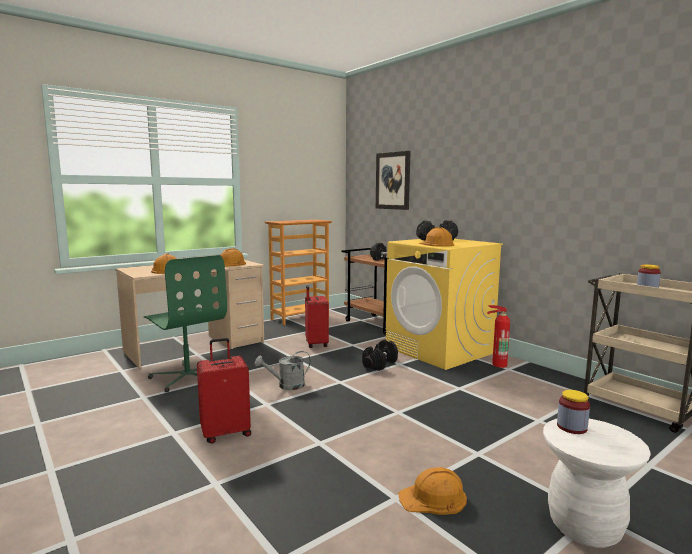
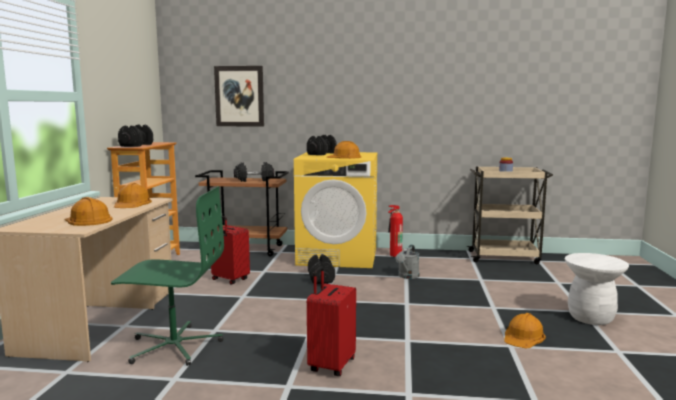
camera: 45 degrees left, 0 degrees up
(286, 386) = (289, 317): grey watering can -> grey watering can (407, 276)
(290, 221) = (136, 145): none -> black dumbbell
(571, 427) = (579, 259): jar -> none

